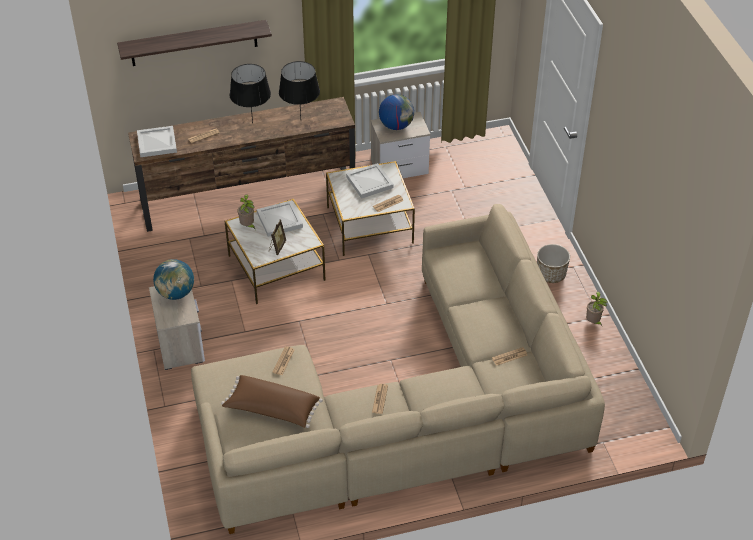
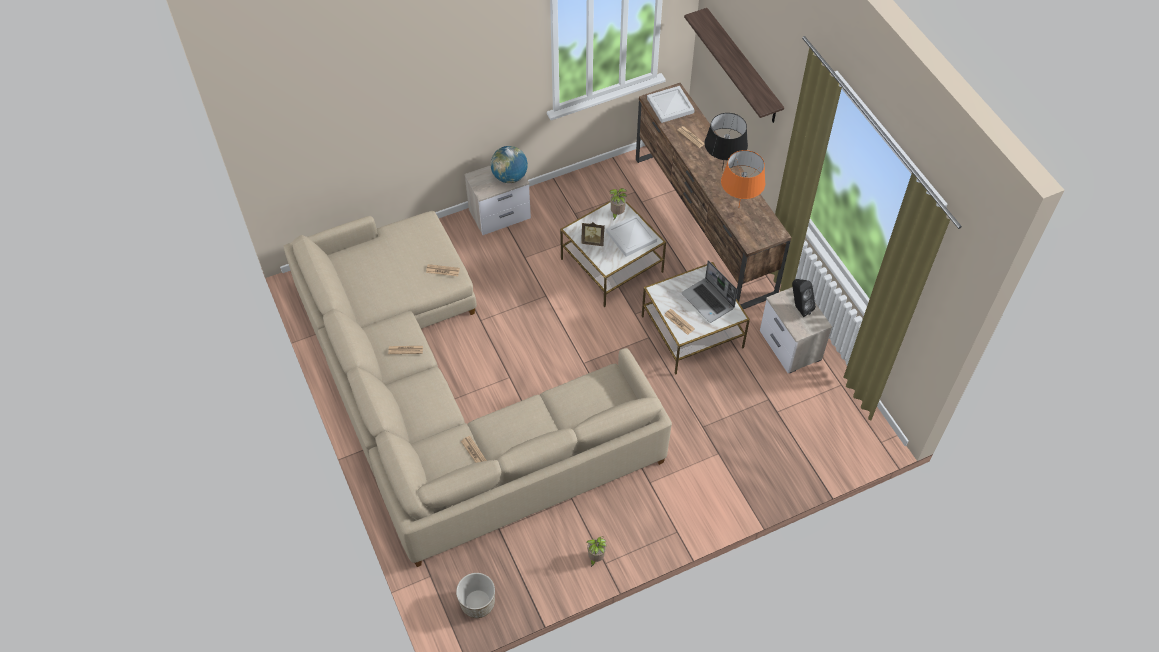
camera: 80 degrees right, 10 degrees up
(272, 409) = (383, 272): brown pillow -> none
(300, 121) = (738, 208): black table lamp -> orange table lamp
(370, 182) = (708, 301): white tray -> laptop
(396, 126) = (799, 307): globe -> black speaker
(551, 274) = (659, 510): planter -> planter (477, 603)

